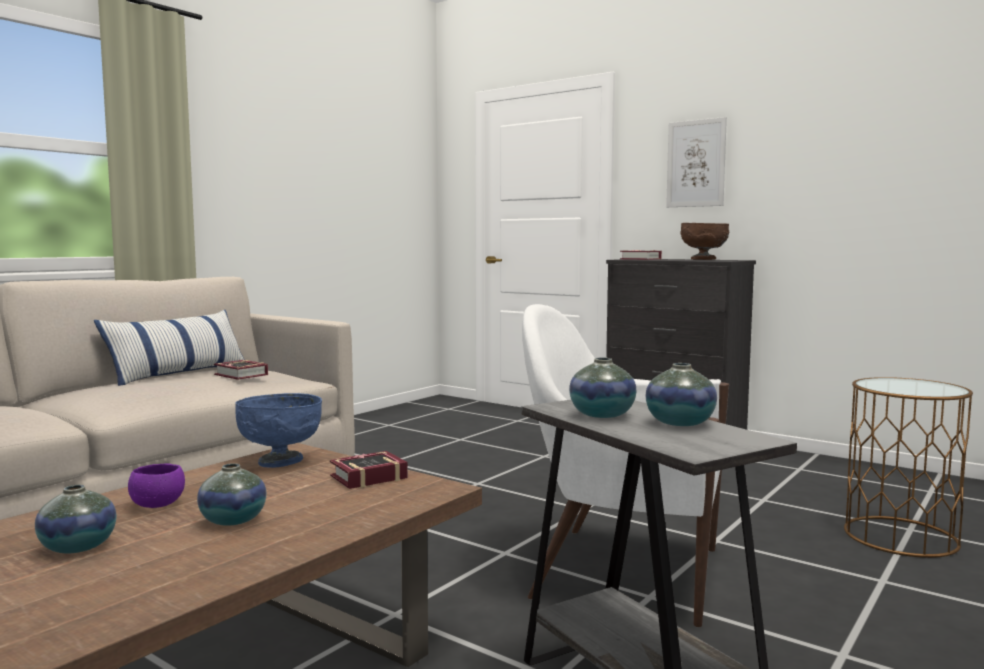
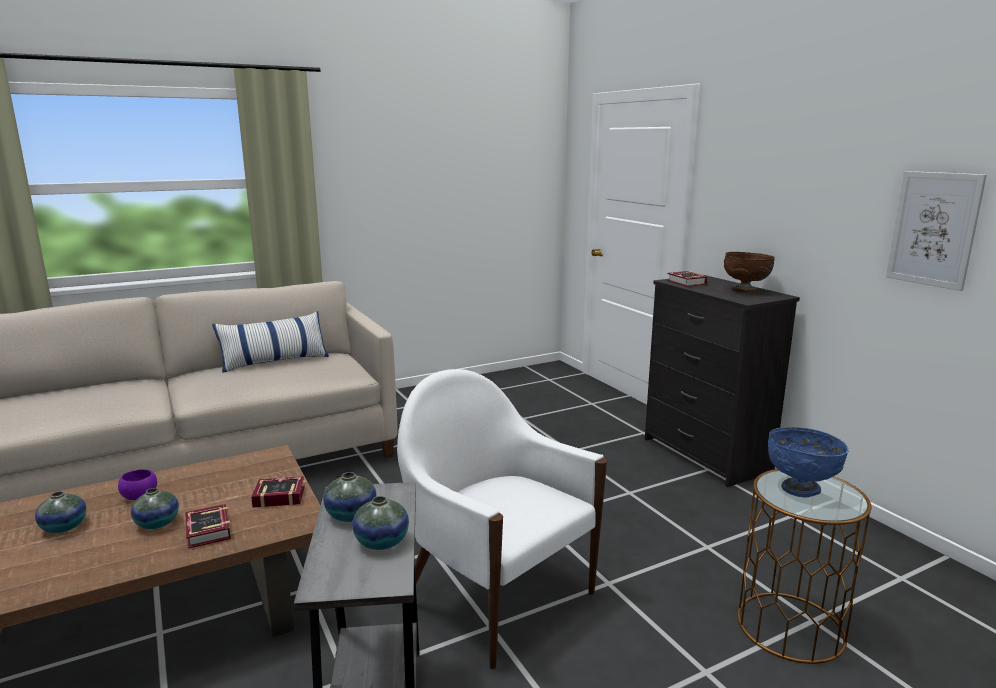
camera: 25 degrees right, 10 degrees up
(241, 375) = (306, 370): book -> book (207, 533)
(281, 462) = (251, 466): blue bowl -> blue bowl (800, 489)
(696, 163) = (758, 188): picture -> picture (933, 229)

